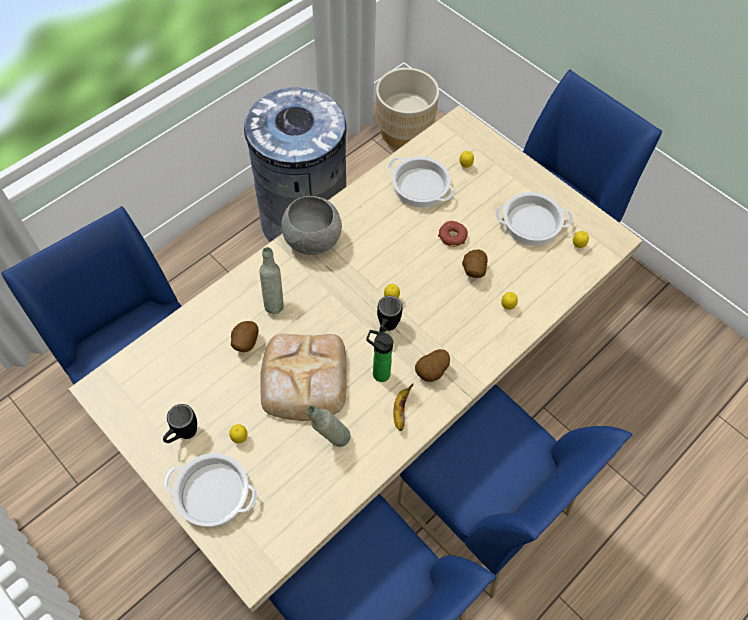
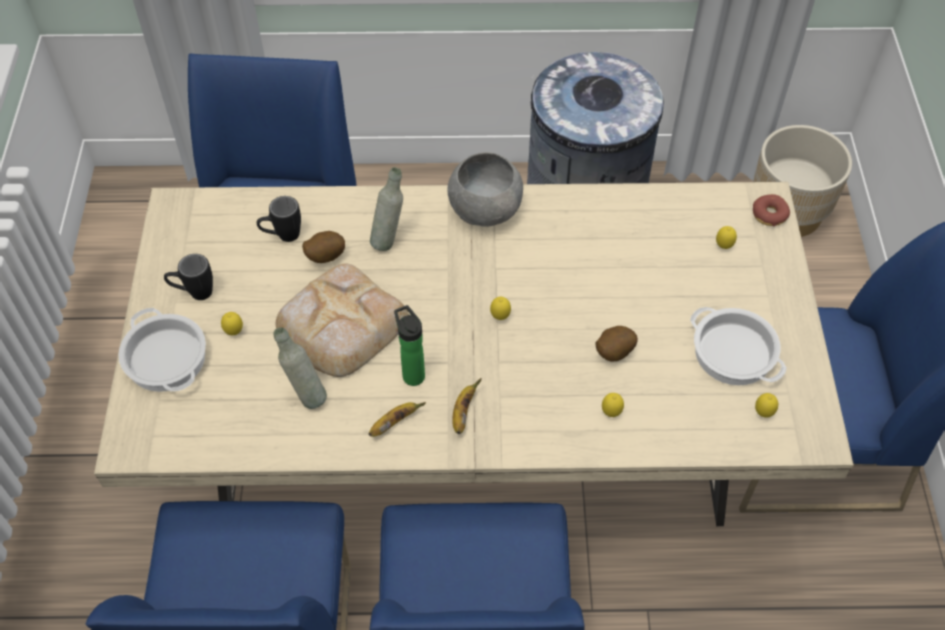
camera: 45 degrees right, 5 degrees down
(386, 328) = (465, 340): black mug -> black mug (282, 236)
(421, 186) = (650, 234): cooking pot -> none
(432, 372) = (463, 413): potato -> banana
(452, 237) = (629, 305): donut -> donut (769, 214)

